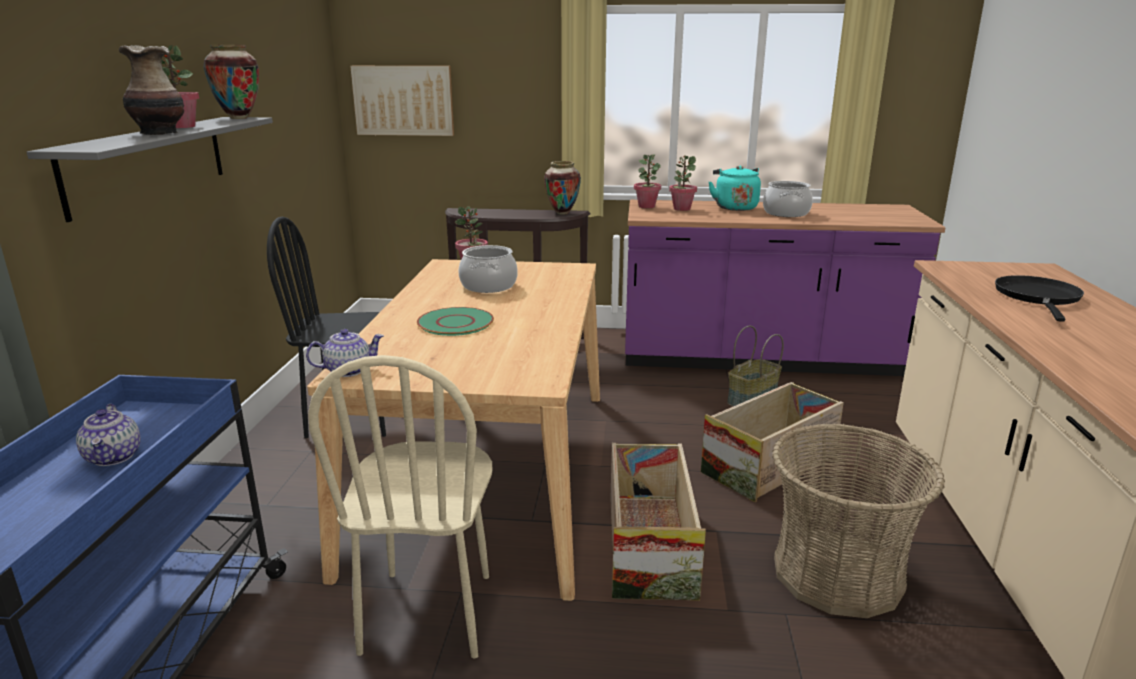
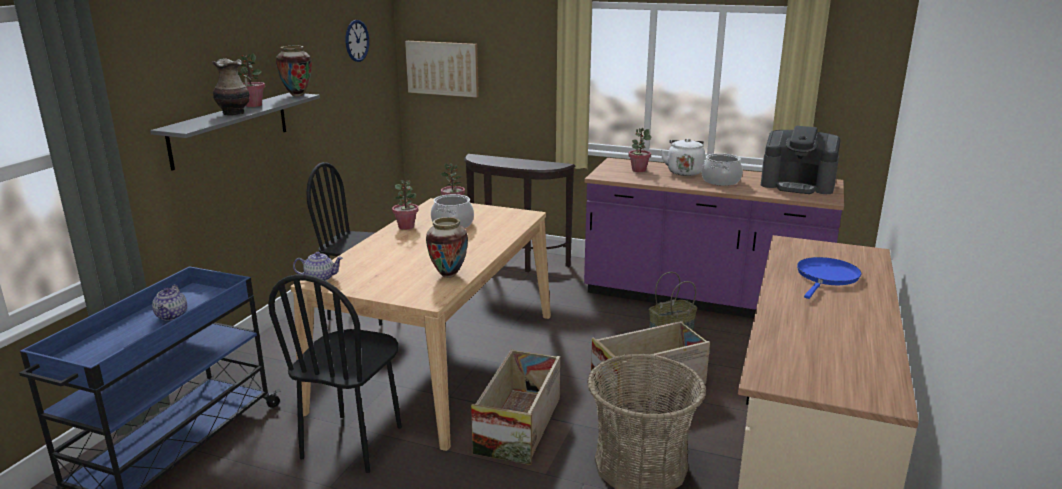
camera: 15 degrees right, 0 degrees up
(295, 57) = (357, 40): none -> wall clock
(428, 613) = (353, 442): beige chair -> black chair
(455, 323) = (408, 251): green plate -> none
(562, 213) = (551, 165): vase -> vase (448, 275)
(646, 206) = (612, 166): potted plant -> potted plant (406, 226)
(734, 207) = (684, 172): turquoise kettle -> white kettle
(871, 211) = (798, 185): none -> coffee machine
(1038, 297) = (826, 277): black frying pan -> blue frying pan

